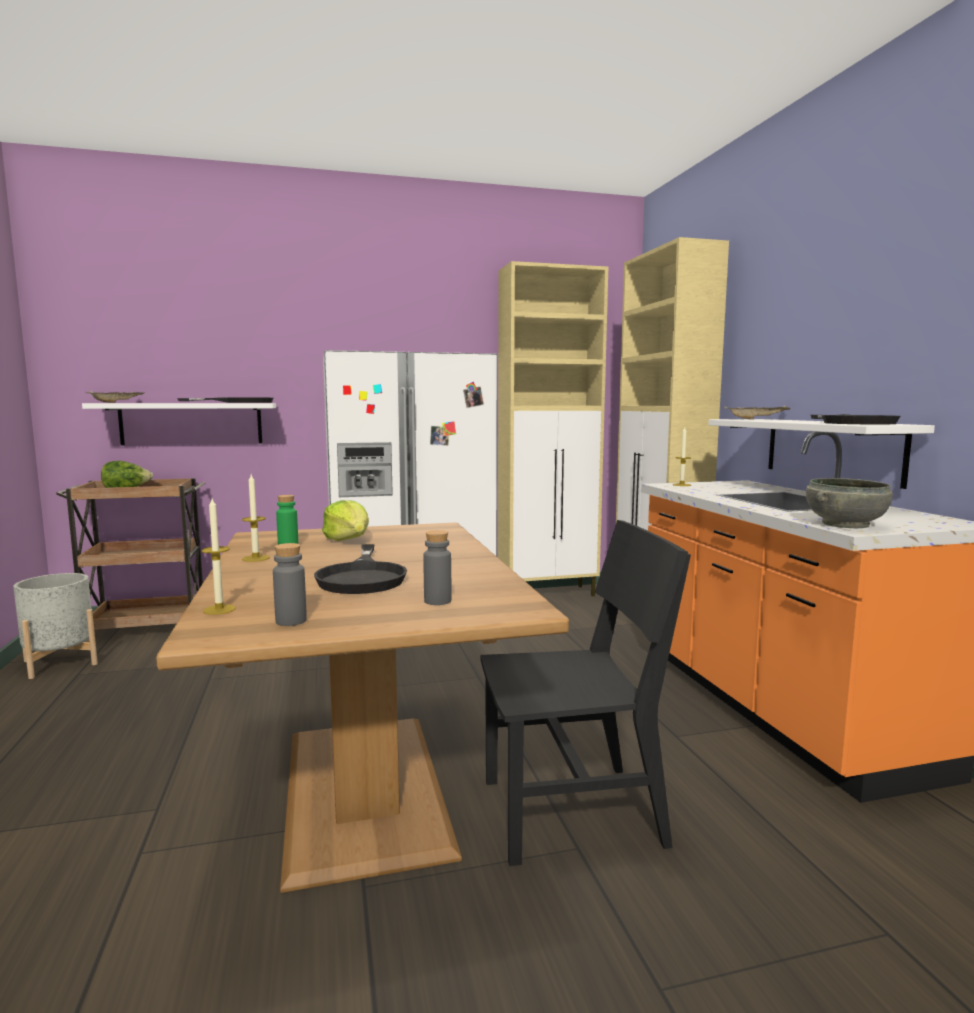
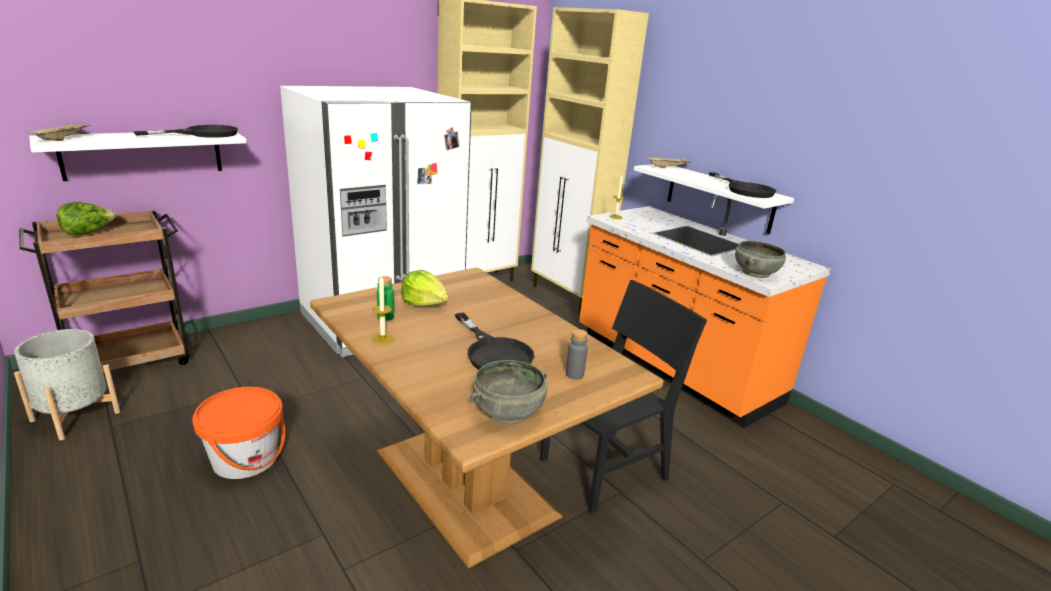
camera: 25 degrees left, 15 degrees up
(158, 720) = (245, 459): none -> orange bucket
(219, 609) = (443, 409): candle -> none
(291, 621) = (508, 413): grey bottle -> grey bowl

